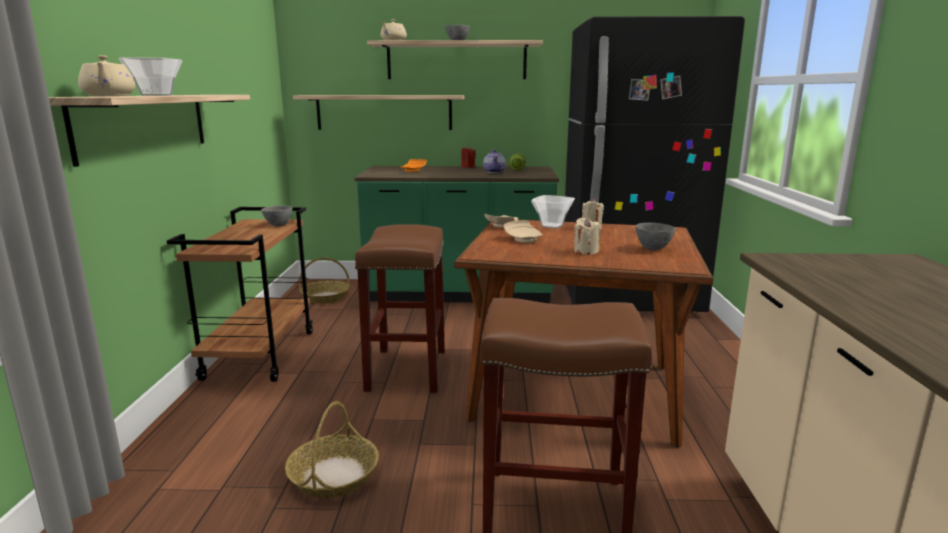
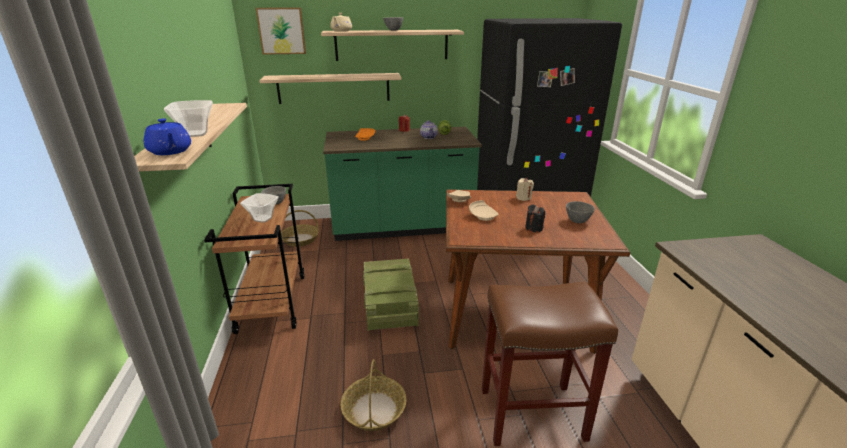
camera: 10 degrees left, 10 degrees up
(109, 96) = (170, 151): beige teapot -> blue teapot
(327, 43) = (282, 31): none -> picture
(406, 369) = (389, 305): brown stool -> crate
(551, 226) = (494, 197): bowl -> bowl (262, 219)
(585, 251) = (534, 228): beige candle -> black candle

